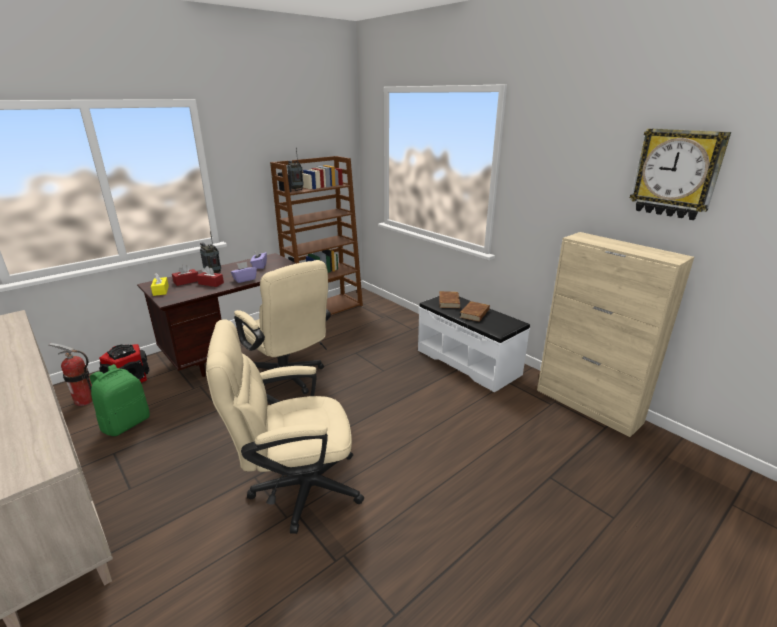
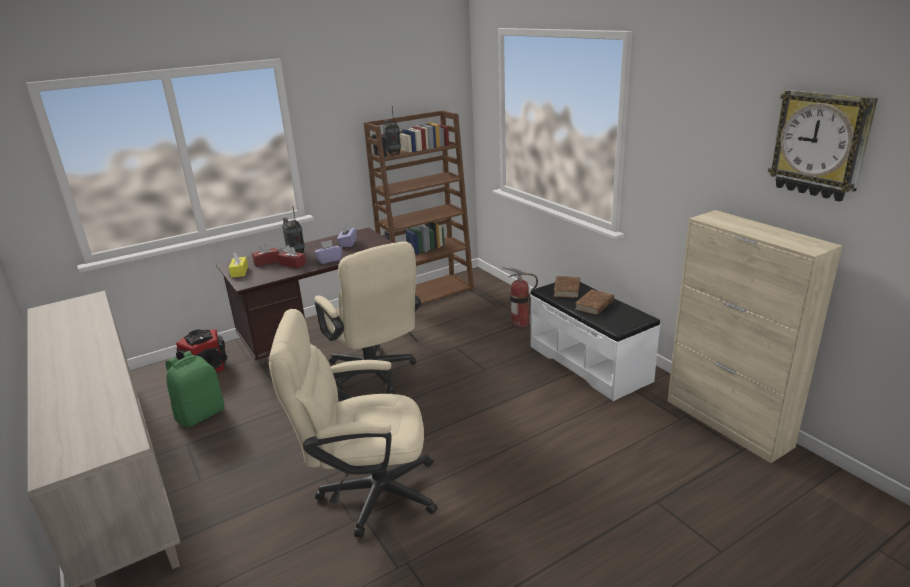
camera: 10 degrees right, 0 degrees up
(85, 400) = (161, 388): fire extinguisher -> fire extinguisher (520, 322)

